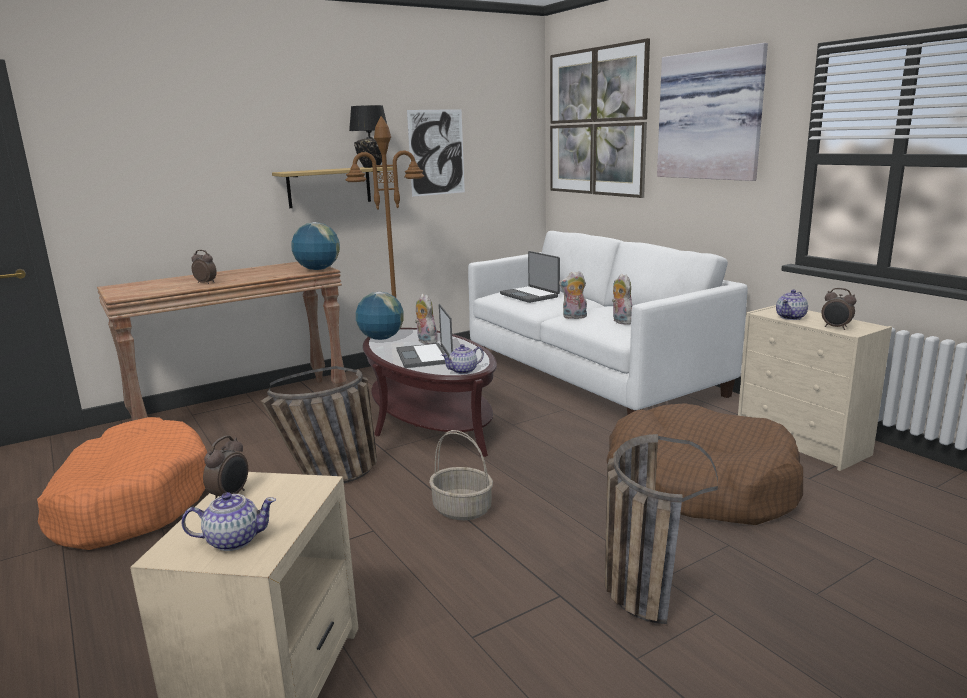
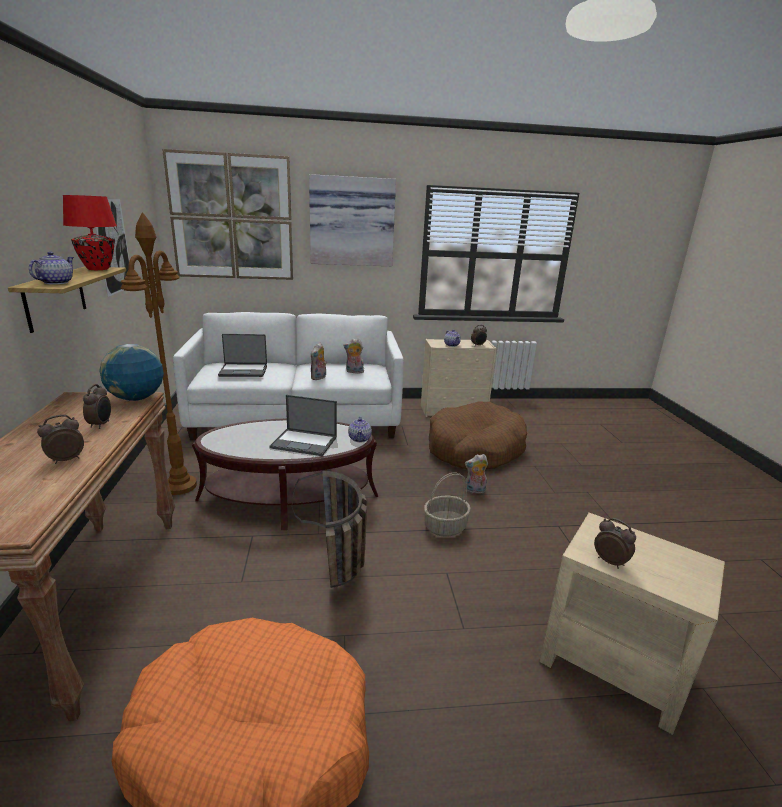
camera: 65 degrees left, 5 degrees up
(233, 540) = (679, 568): teapot -> teapot (55, 282)
(264, 275) = (101, 424): none -> alarm clock
(371, 167) = (97, 269): black table lamp -> red table lamp
(381, 338) = (224, 446): globe -> none
(425, 341) = (264, 433): plush toy -> plush toy (475, 491)
(639, 580) = (554, 499): basket -> none

